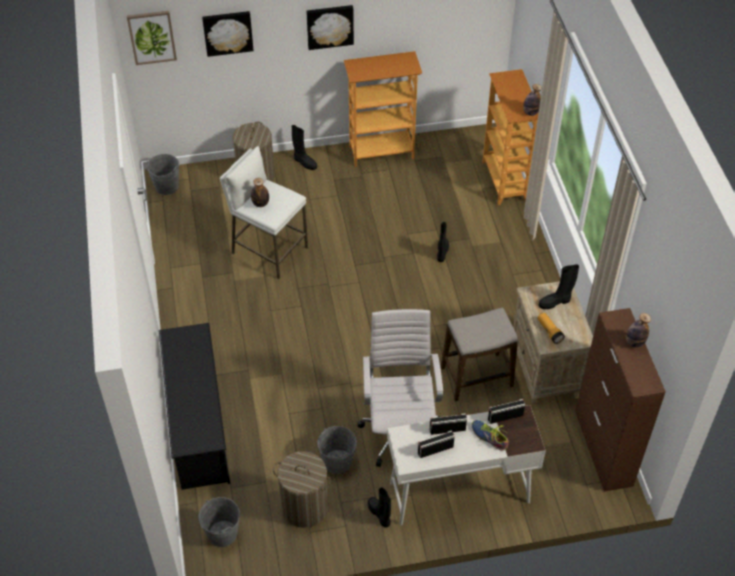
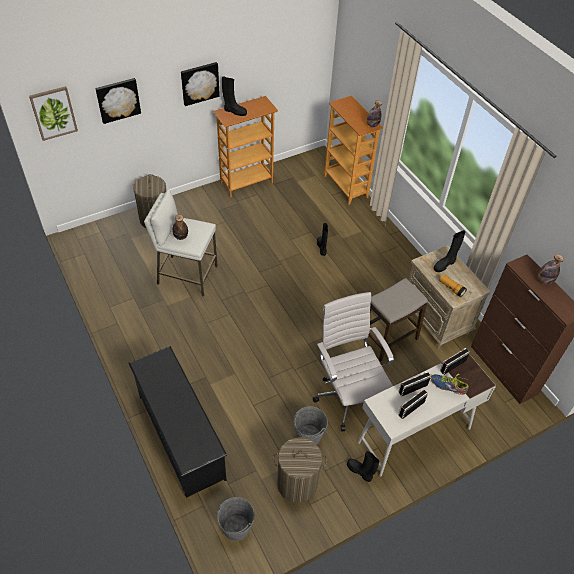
camera: 20 degrees left, 0 degrees up
(166, 186) = (83, 242): grey bucket -> none
(304, 162) = (189, 201): black boot -> black boot (234, 111)

